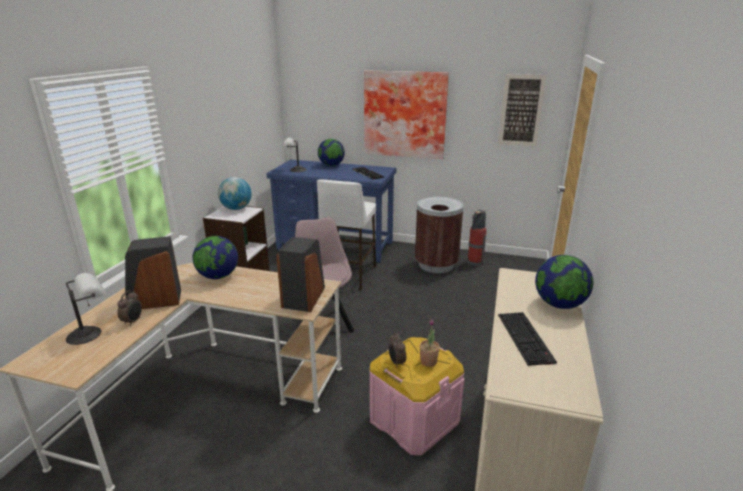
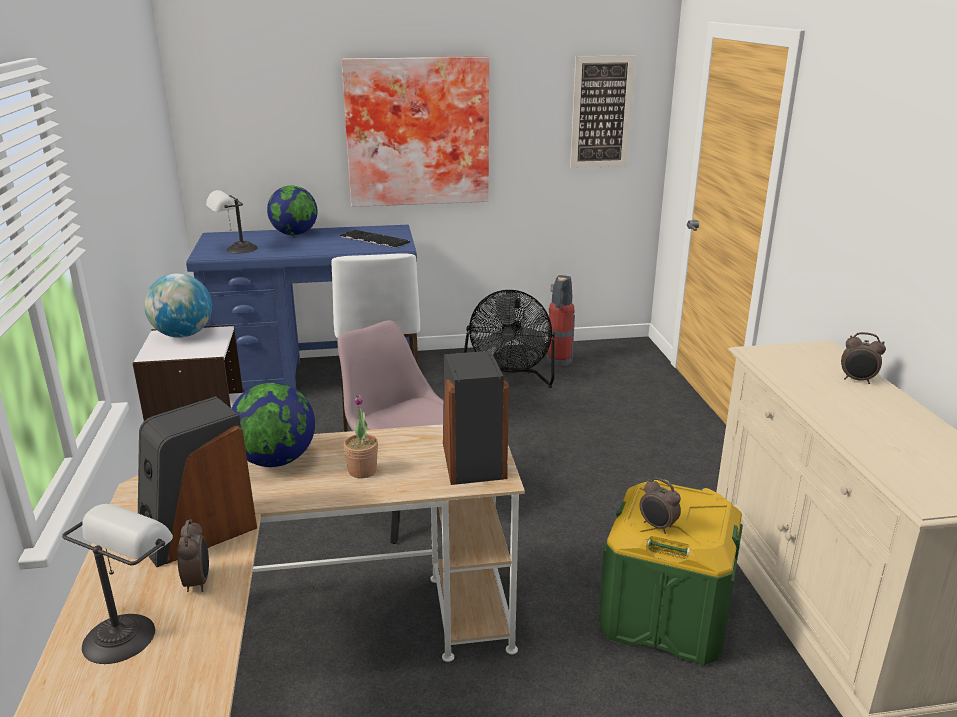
camera: 25 degrees left, 0 degrees up
(414, 420) = (665, 615): pink storage box -> green storage box
(428, 362) = (698, 512): potted plant -> potted plant (362, 471)
(436, 265) = (507, 376): brown trash can -> black fan
(526, 338) = (874, 433): keyboard -> none
(559, 304) = (857, 380): globe -> alarm clock

